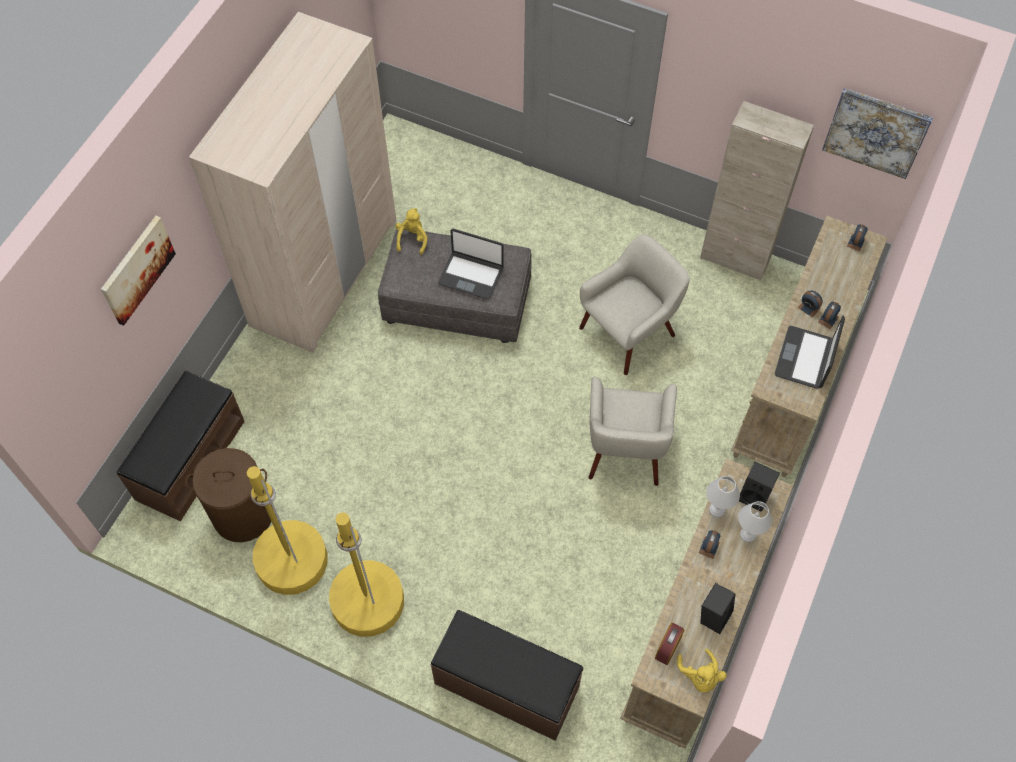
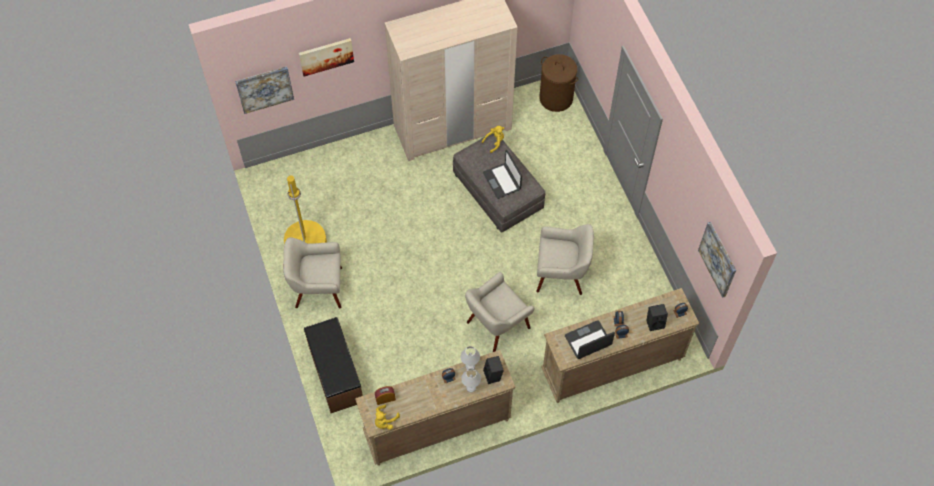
camera: 45 degrees right, 0 degrees up
(80, 387) = (264, 89): none -> picture
(189, 459) = (309, 164): brown bench -> none
(243, 514) = (307, 206): brown laundry basket -> brown laundry basket (556, 98)
(367, 601) = (317, 288): yellow floor lamp -> beige armchair
(713, 615) = (418, 404): black speaker -> black speaker (655, 322)
(734, 258) = (655, 284): beige cabinet -> none

